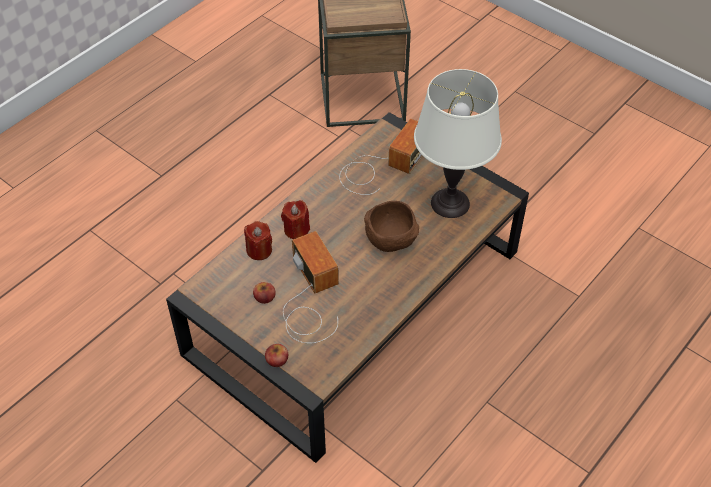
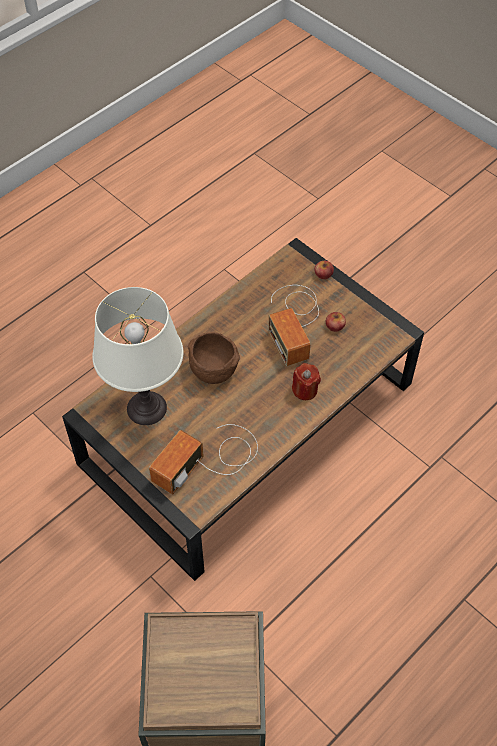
camera: 175 degrees left, 5 degrees up
(259, 250) = (341, 371): red candle -> none

